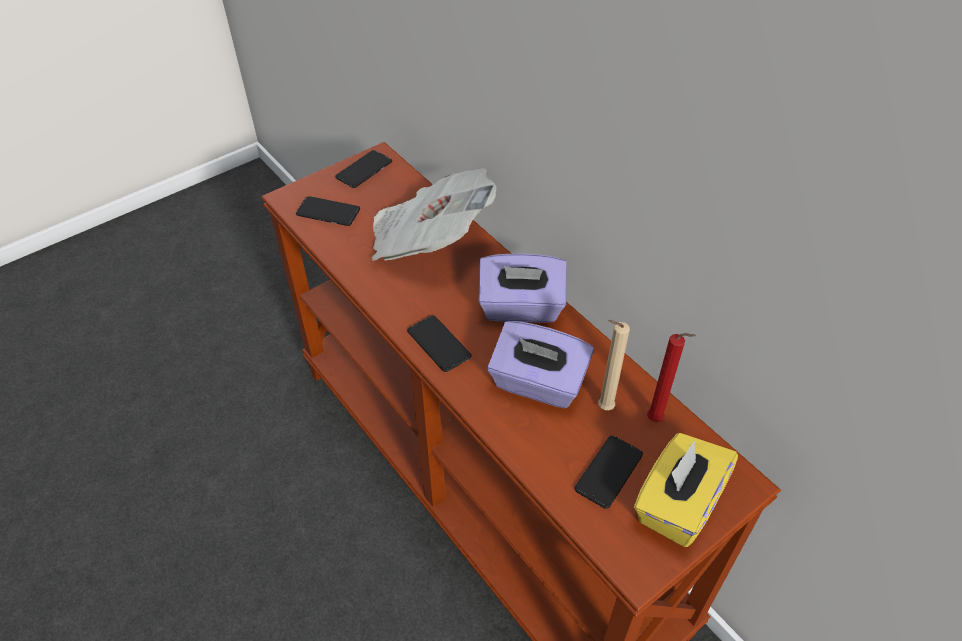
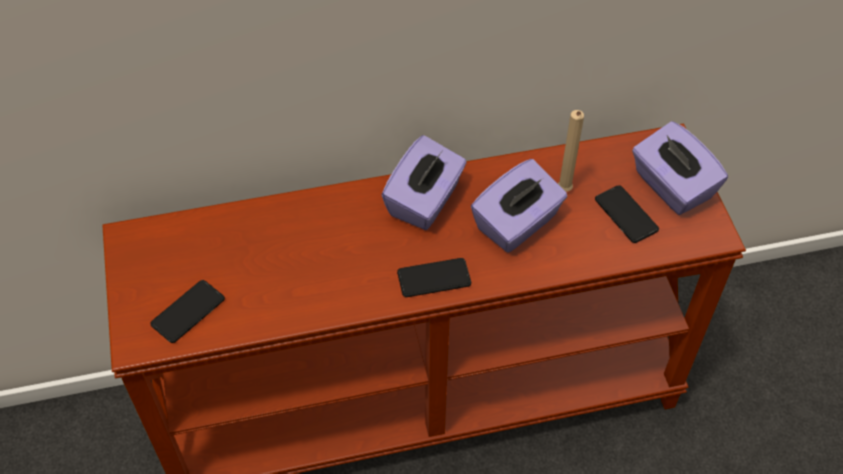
camera: 65 degrees left, 5 degrees up
(364, 170) = (140, 257): phone -> none
(429, 240) = (291, 238): newspaper -> none
(657, 420) = (592, 163): red candle -> none
(677, 504) = (671, 186): yellow tissue box -> purple tissue box

